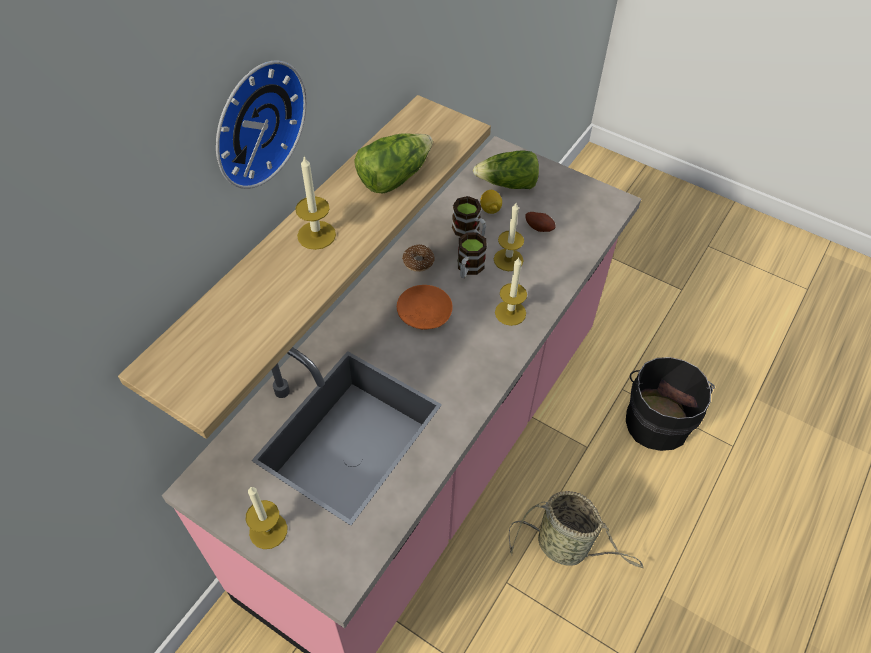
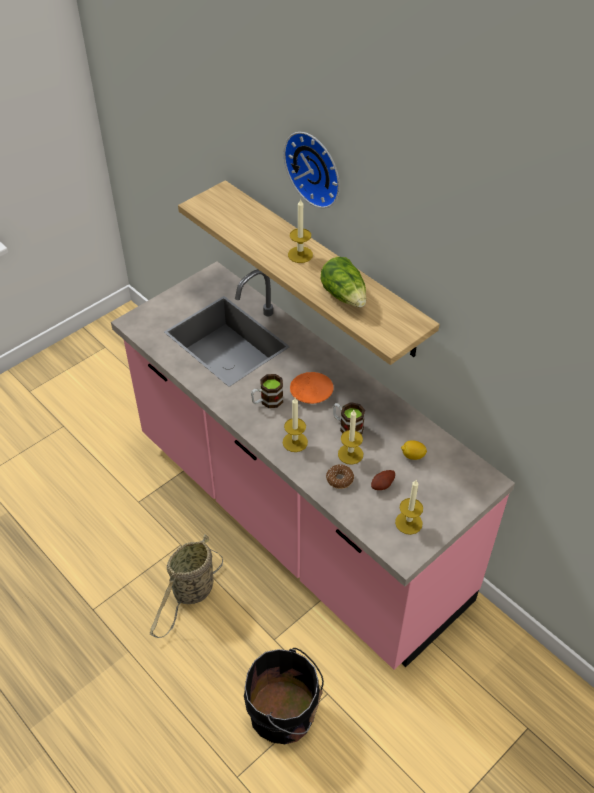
camera: 105 degrees right, 5 degrees down
(268, 530) = (176, 299): candle -> candle (408, 523)
(418, 261) = (362, 397): donut -> donut (340, 479)
(469, 231) = (388, 436): mug -> mug (267, 401)
(508, 184) = (443, 476): lettuce -> none

